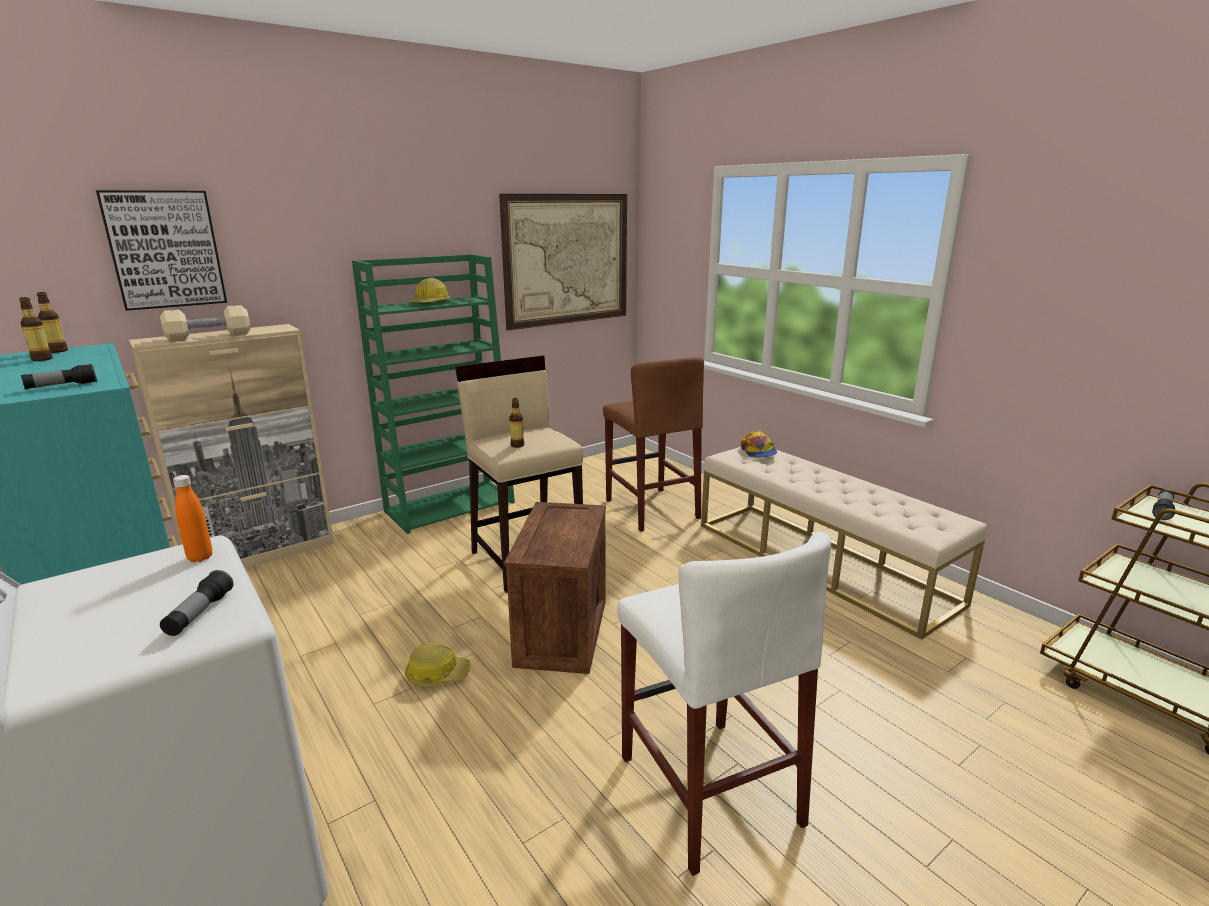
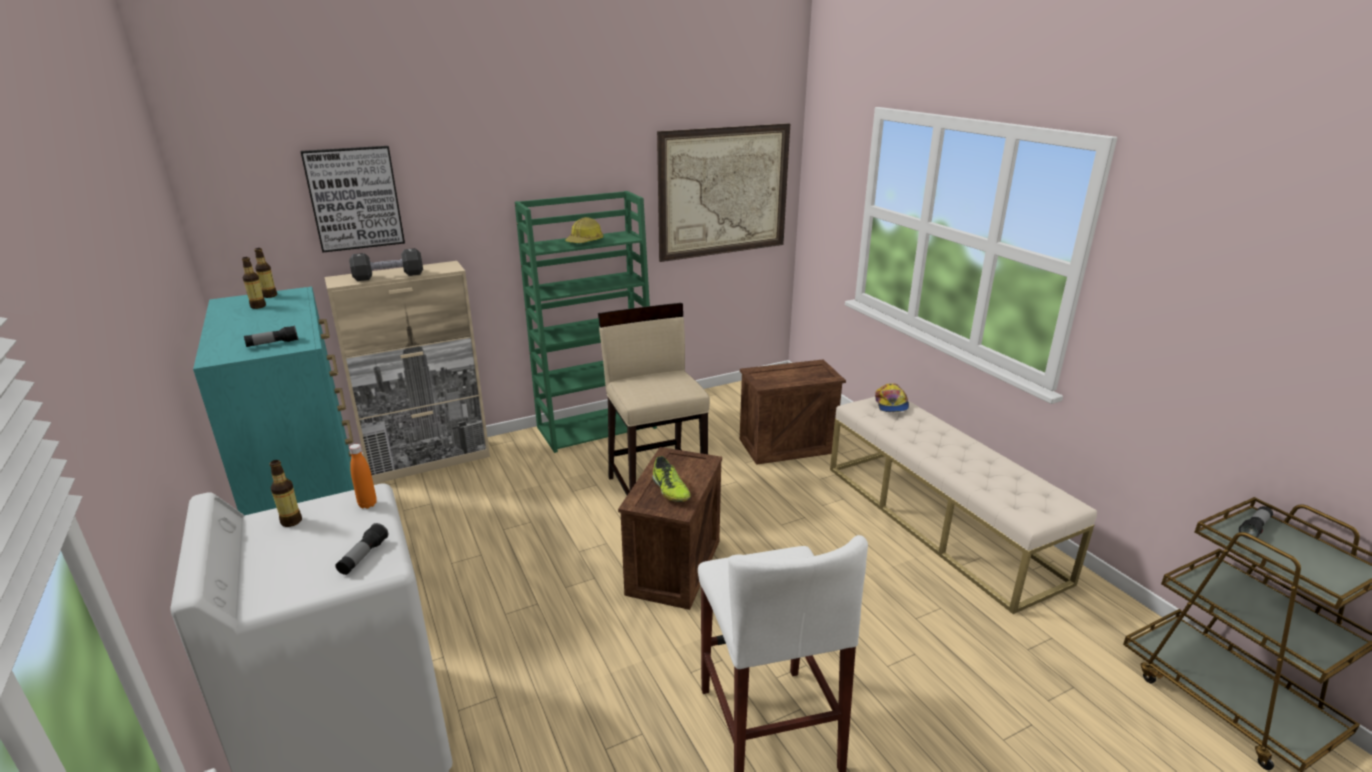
camera: 10 degrees right, 5 degrees up
(209, 336) = (389, 276): beige dumbbell -> black dumbbell
(437, 674) = (560, 594): hard hat -> none
(517, 445) = (648, 391): bottle -> bottle (291, 521)
(558, 540) = (670, 490): none -> shoe
(651, 509) = (786, 446): brown stool -> crate

